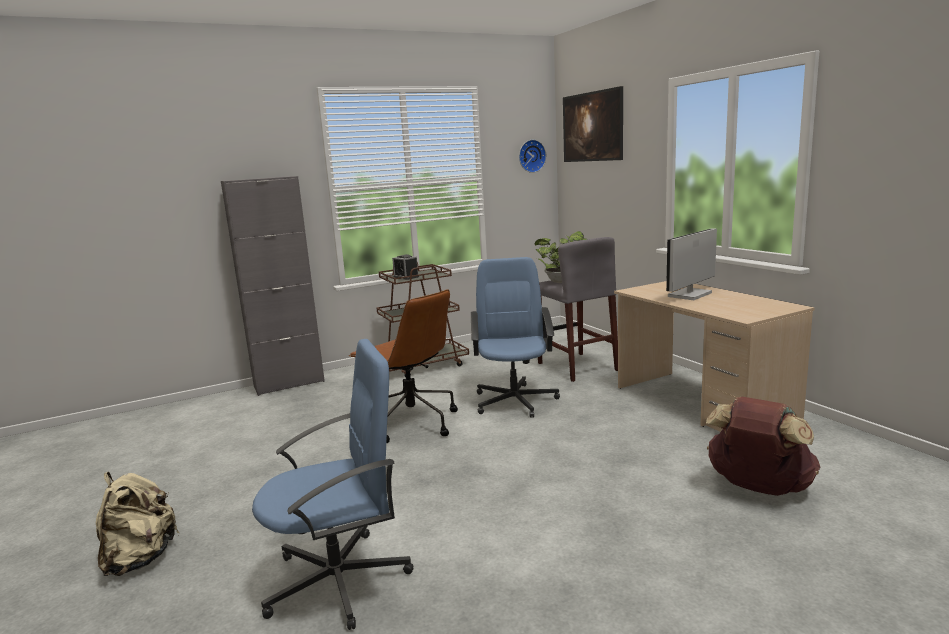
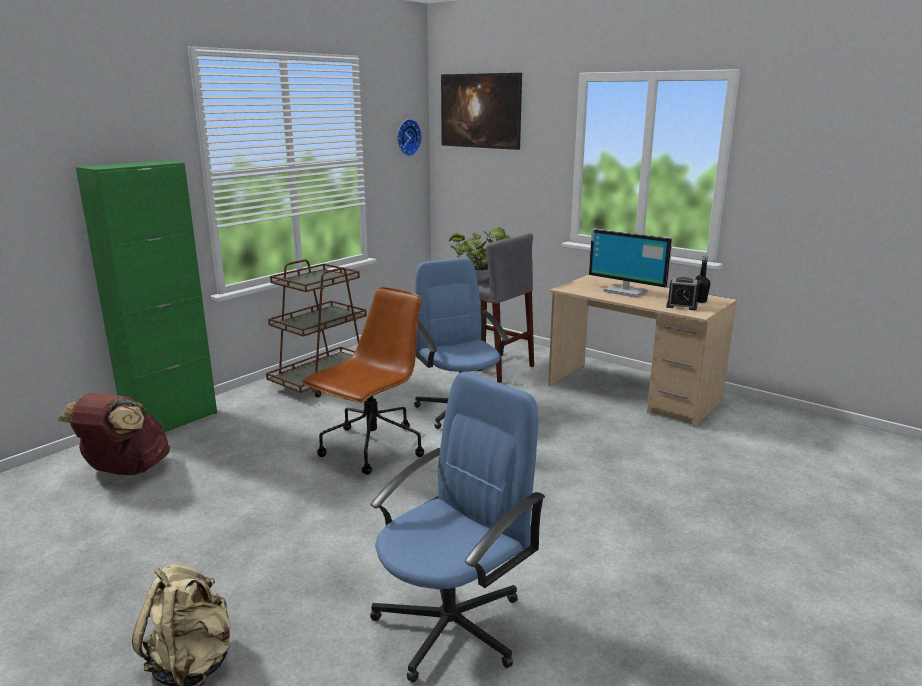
camera: 25 degrees left, 5 degrees up
(289, 384) = (171, 422): grey cabinet -> green cabinet
(406, 277) = (307, 281): alarm clock -> alarm clock (681, 306)
(411, 423) = (372, 449): brown office chair -> brown office chair turned 75 degrees counterclockwise
(691, 295) = (626, 291): monitor -> monitor turned 75 degrees counterclockwise
(758, 487) = (731, 462): brown backpack -> brown backpack (125, 470)
(764, 307) = (699, 301): none -> black bottle

